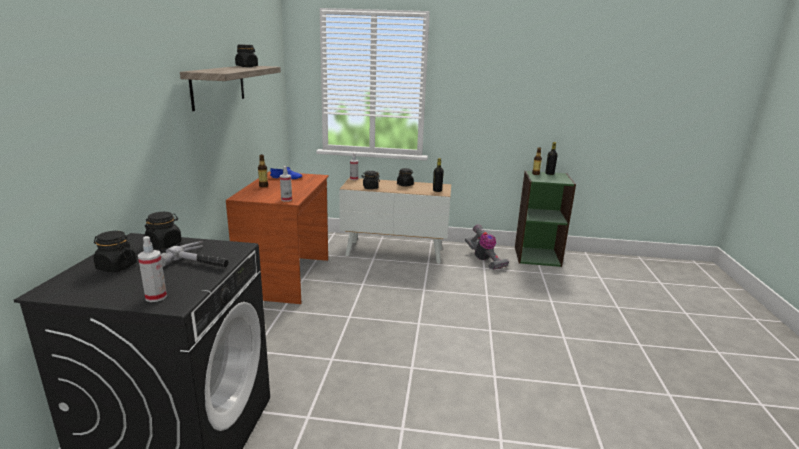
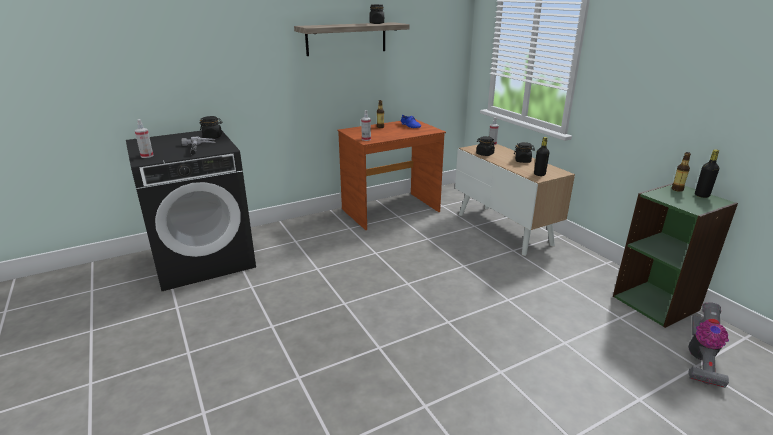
camera: 55 degrees right, 5 degrees up
(116, 266) = (174, 140): black jar -> none
(484, 260) = (577, 274): vacuum cleaner -> vacuum cleaner (700, 359)

